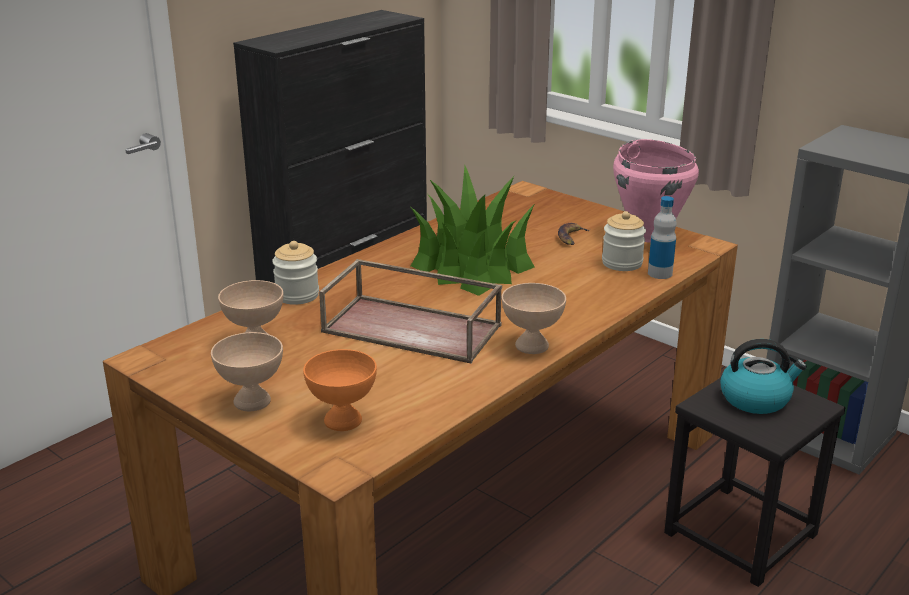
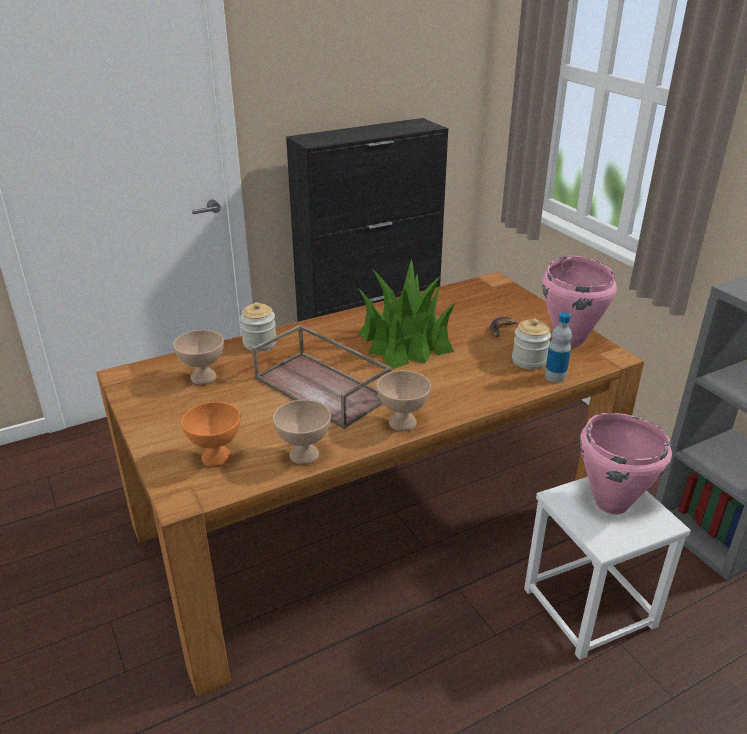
camera: 20 degrees right, 5 degrees up
(251, 402) = (165, 426): beige bowl -> beige bowl (303, 455)
(741, 534) = (589, 608): black stool -> white stool
(756, 398) = (611, 502): kettle -> pink cooking pot

